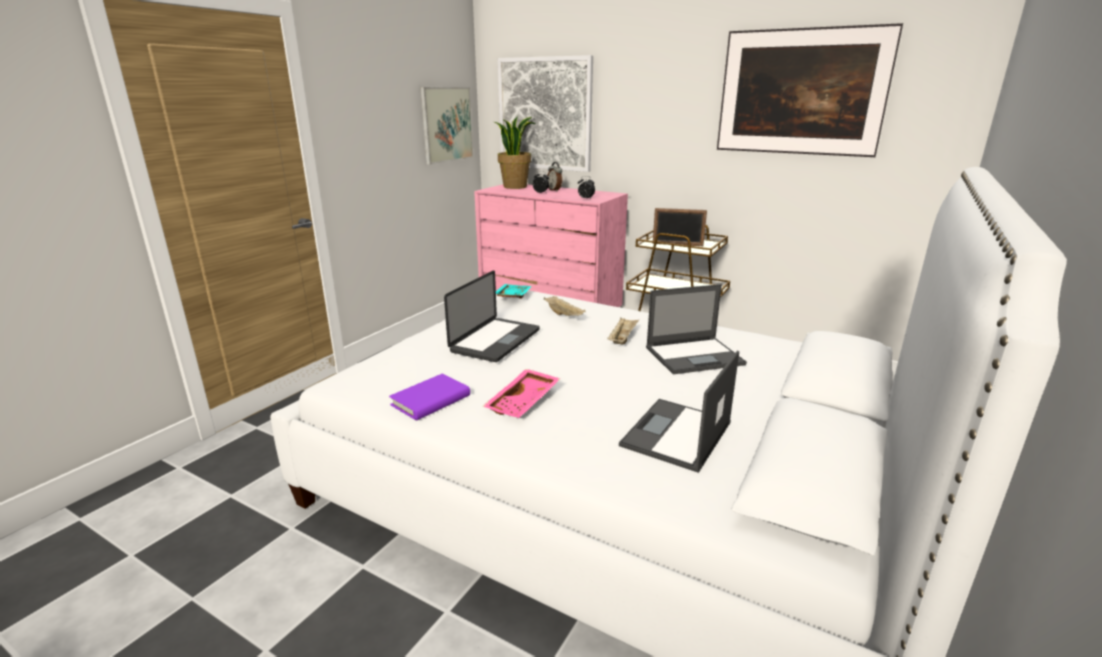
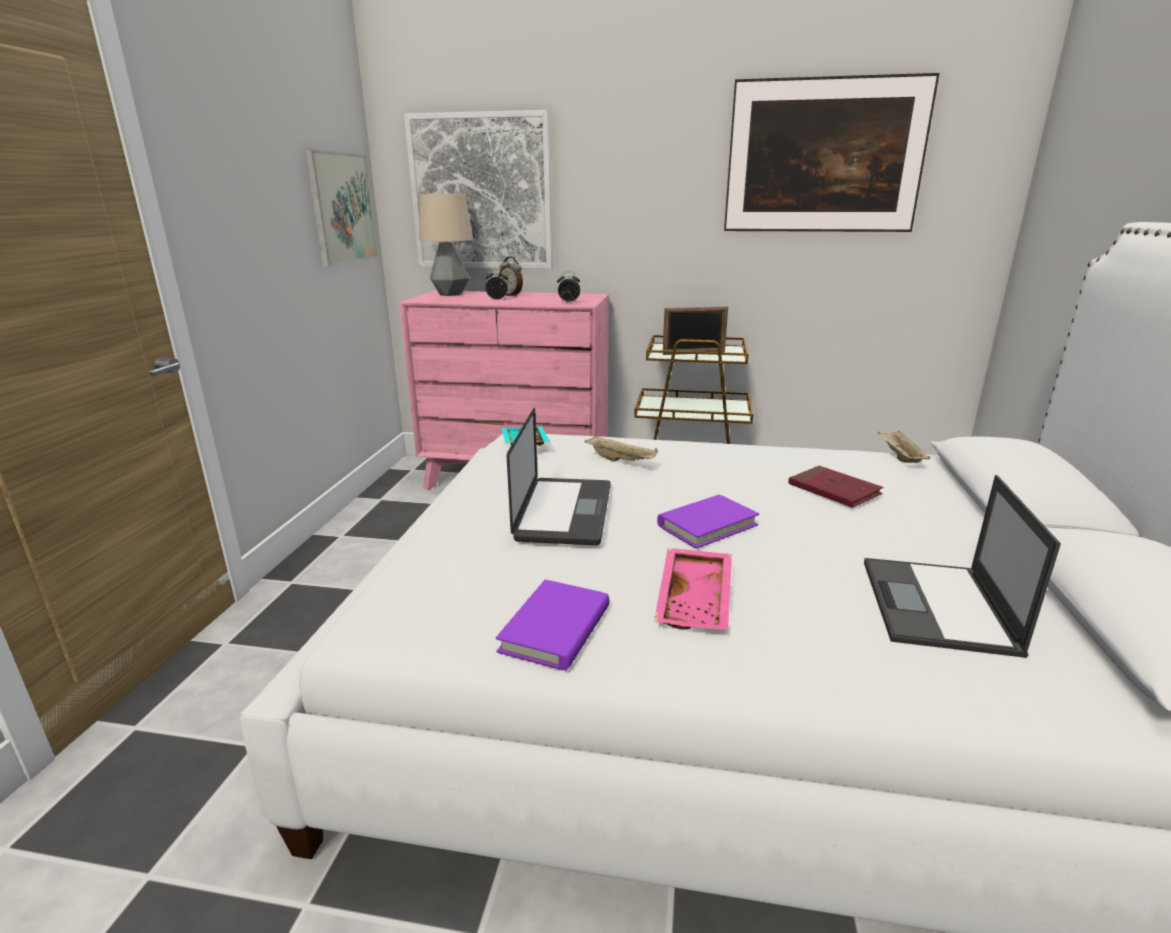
camera: 20 degrees left, 0 degrees up
(515, 186) = (450, 294): potted plant -> table lamp
(578, 362) = (707, 525): none -> purple book
(622, 339) = (726, 482): beige tray -> beige tray (899, 457)
(695, 356) = (833, 490): laptop -> red book

